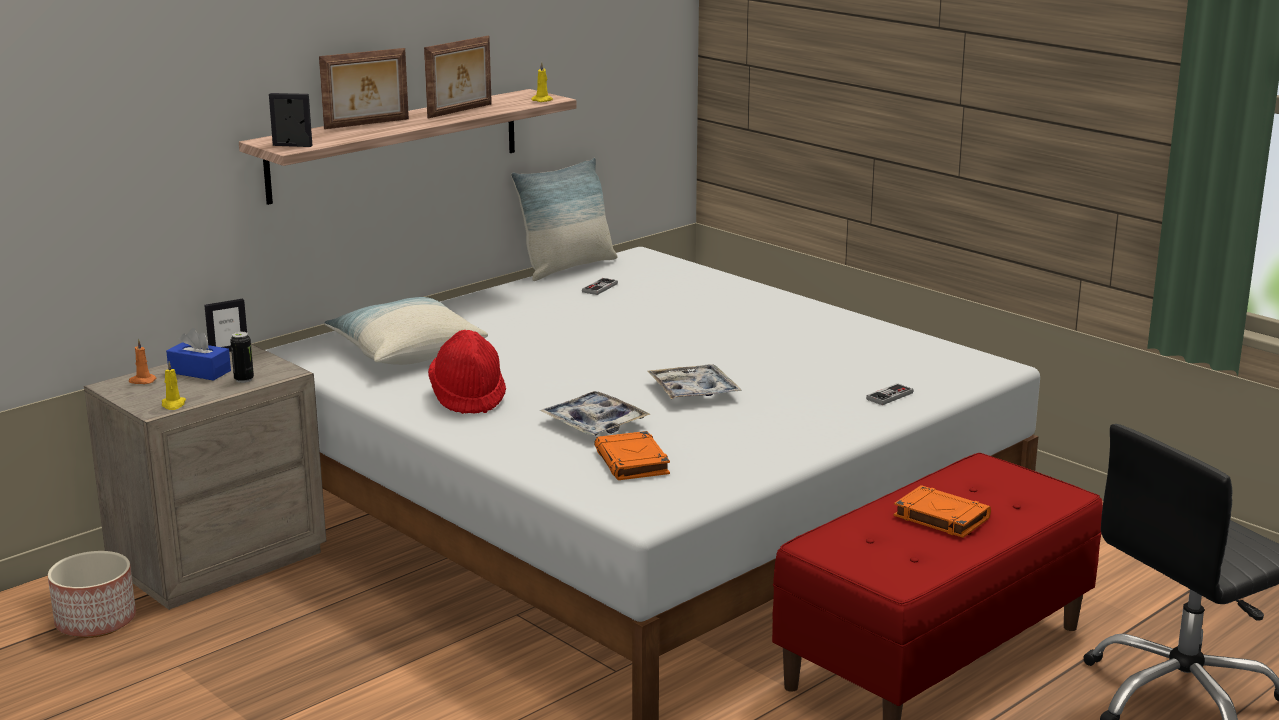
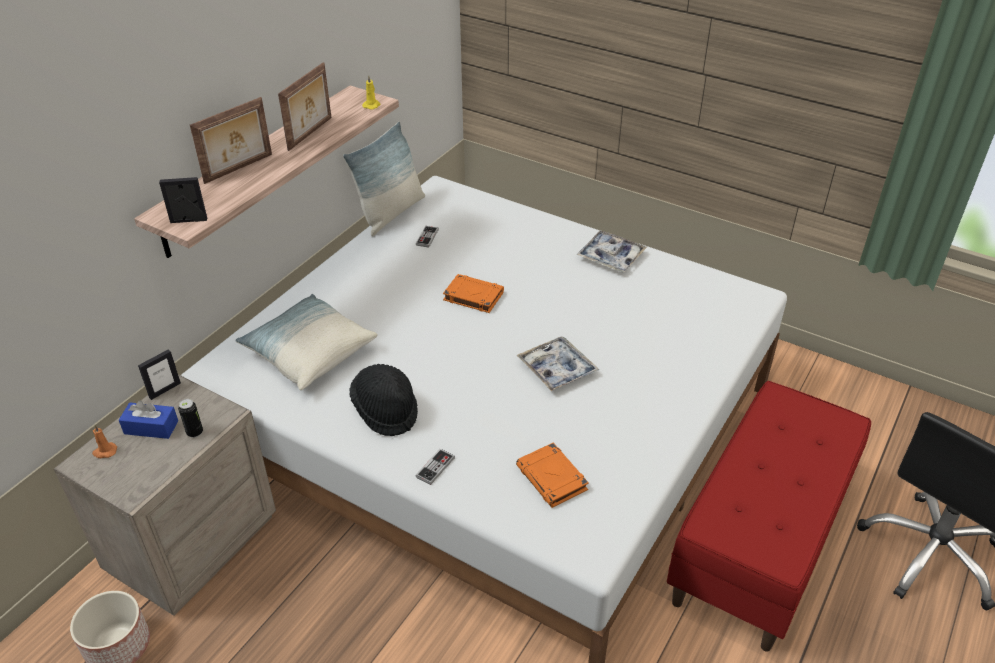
camera: 15 degrees left, 20 degrees up
(173, 405) = (146, 484): yellow candle -> none
(468, 397) = (386, 410): red hat -> black hat
(594, 423) = (500, 428): tray -> tray (611, 257)
(889, 396) = (701, 349): game controller -> game controller (435, 467)
(940, 517) = (777, 470): orange book -> orange book (472, 296)

